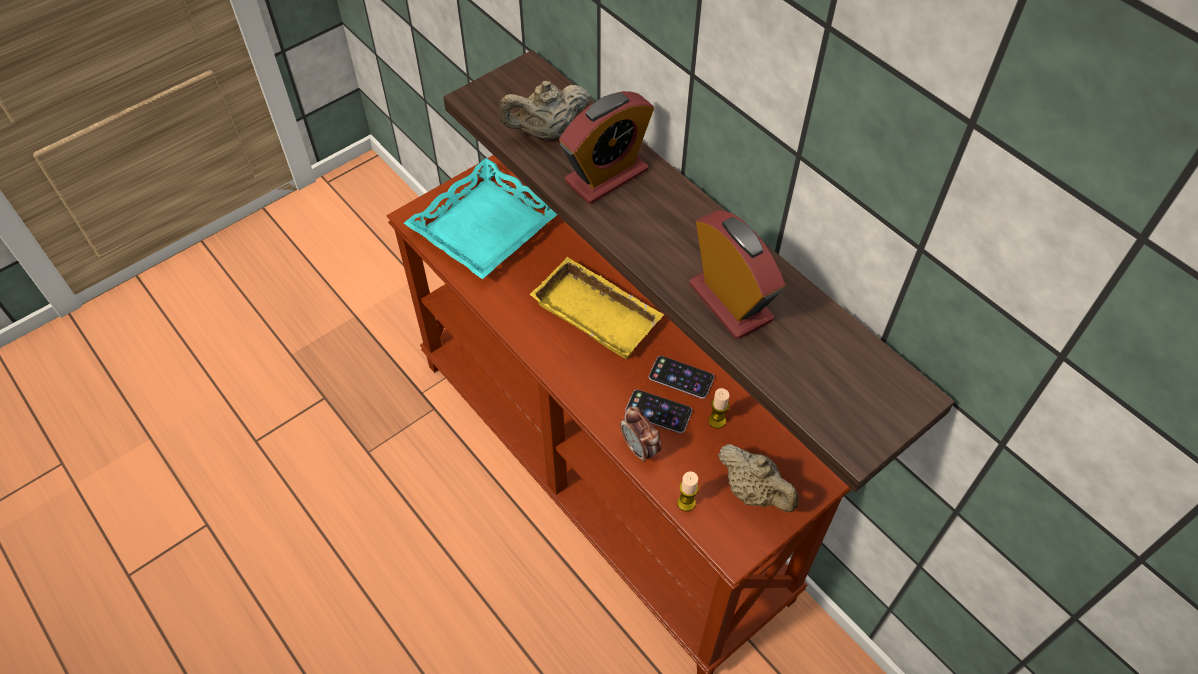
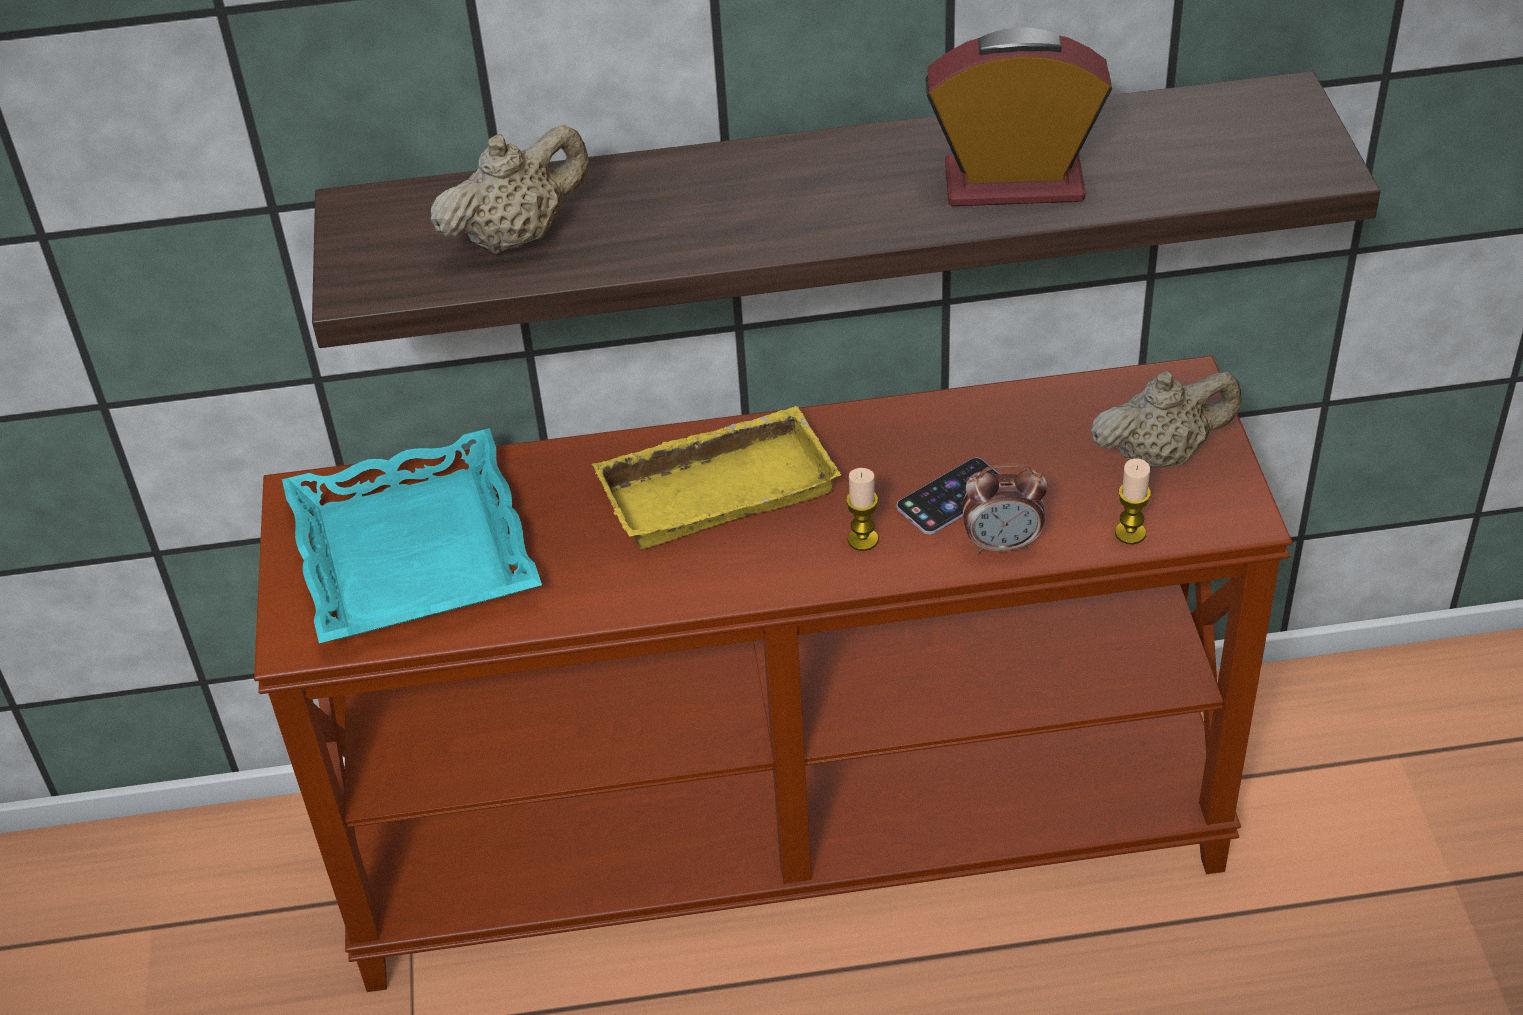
camera: 55 degrees left, 10 degrees down
(546, 132) = (517, 236): beige teapot -> beige teapot turned 135 degrees counterclockwise
(606, 176) = (672, 209): alarm clock -> none
(681, 377) = (912, 447): phone -> none
(717, 421) = (1016, 442): candle -> candle (863, 540)

